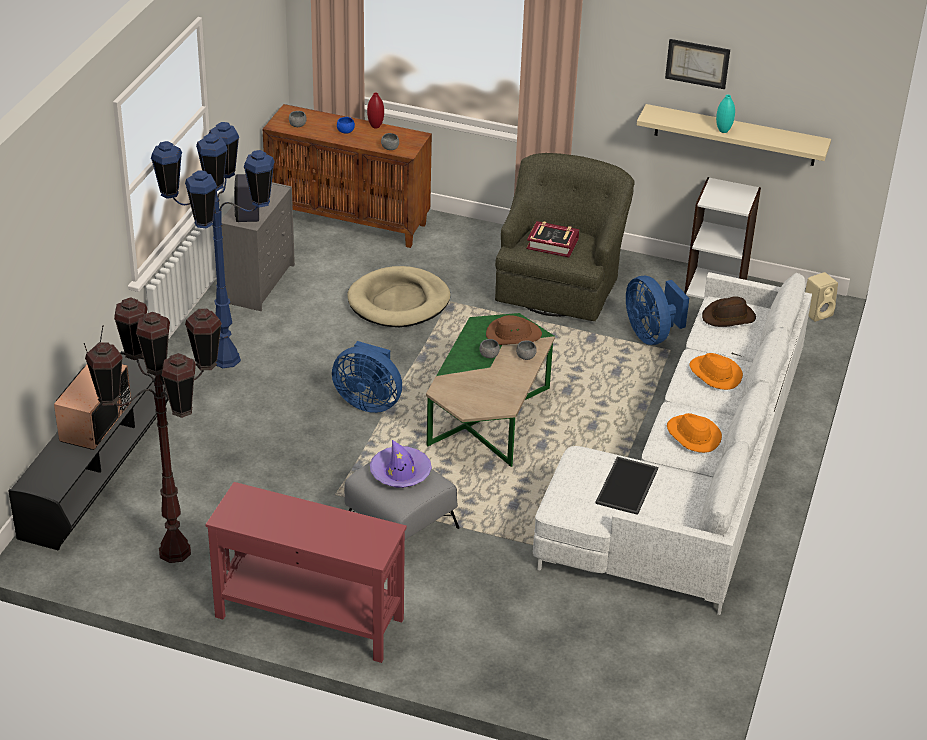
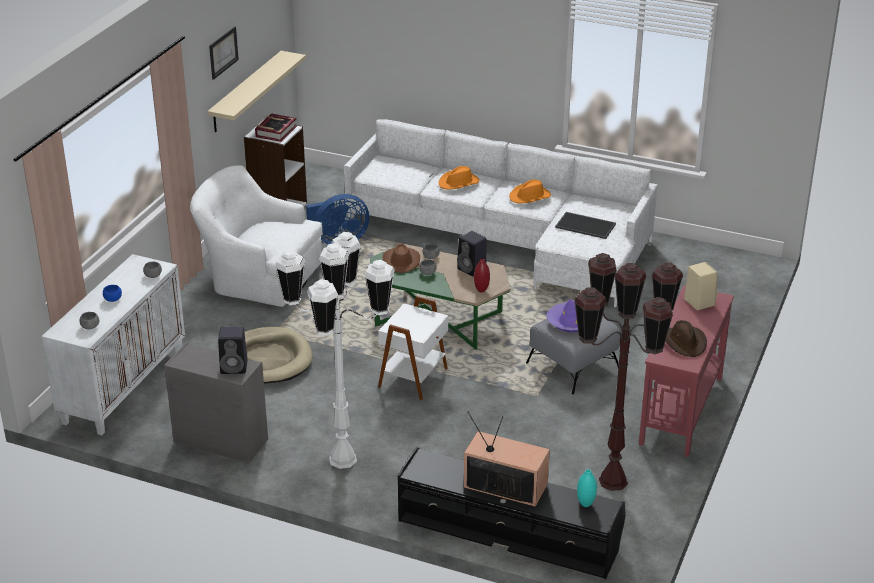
camera: 85 degrees left, 5 degrees down
(225, 359) = (342, 460): blue floor lamp -> white floor lamp
(349, 220) = (123, 385): brown cabinet -> white cabinet
(368, 402) = (414, 378): blue fan -> white side table
(375, 126) = (108, 283): red vase -> red vase (481, 290)
(501, 389) = (472, 269): none -> black speaker
(552, 243) = (275, 235): book -> book (275, 131)
(559, 283) = (258, 277): green armchair -> white armchair
(723, 130) = (259, 85): turquoise vase -> turquoise vase (585, 504)
(729, 317) = (389, 171): brown hat -> brown hat (684, 342)
(817, 312) = (321, 173): beige speaker -> beige speaker (698, 302)

